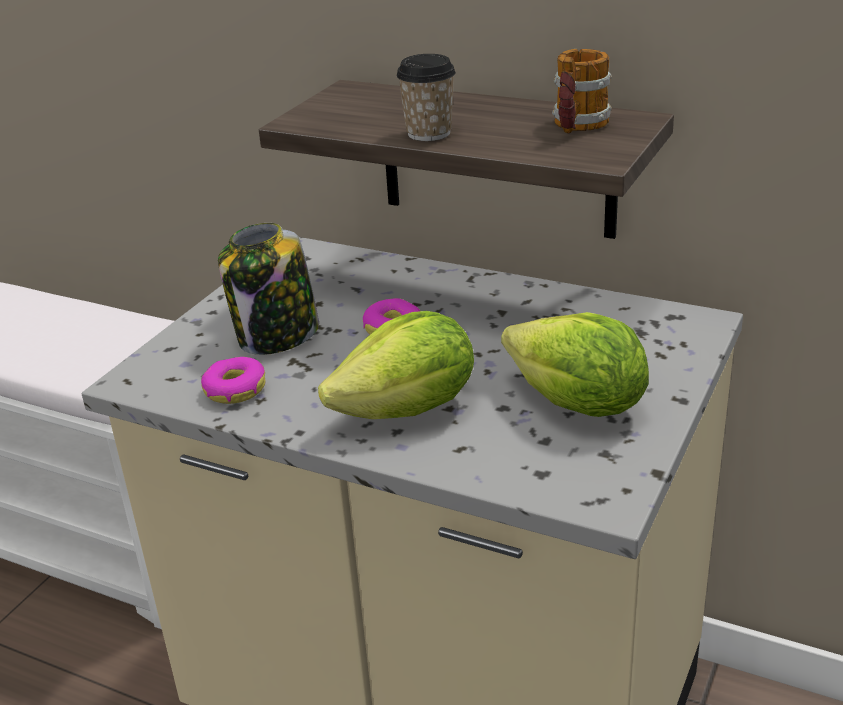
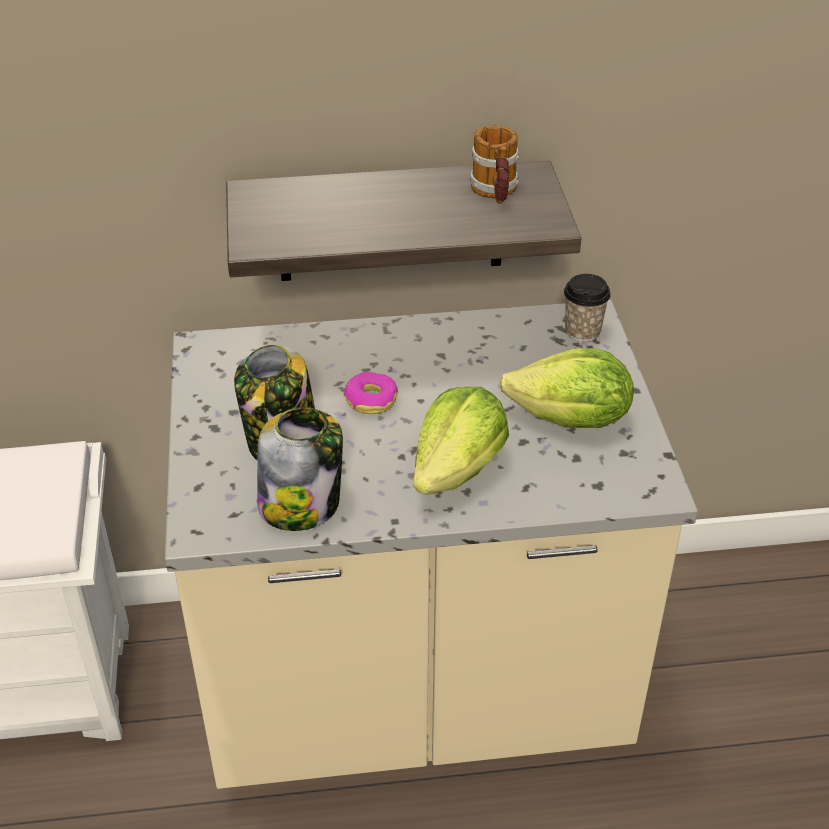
camera: 35 degrees left, 10 degrees up
(234, 389) = (301, 504): donut -> jar
(429, 133) = (387, 230): cup -> cup (582, 331)

